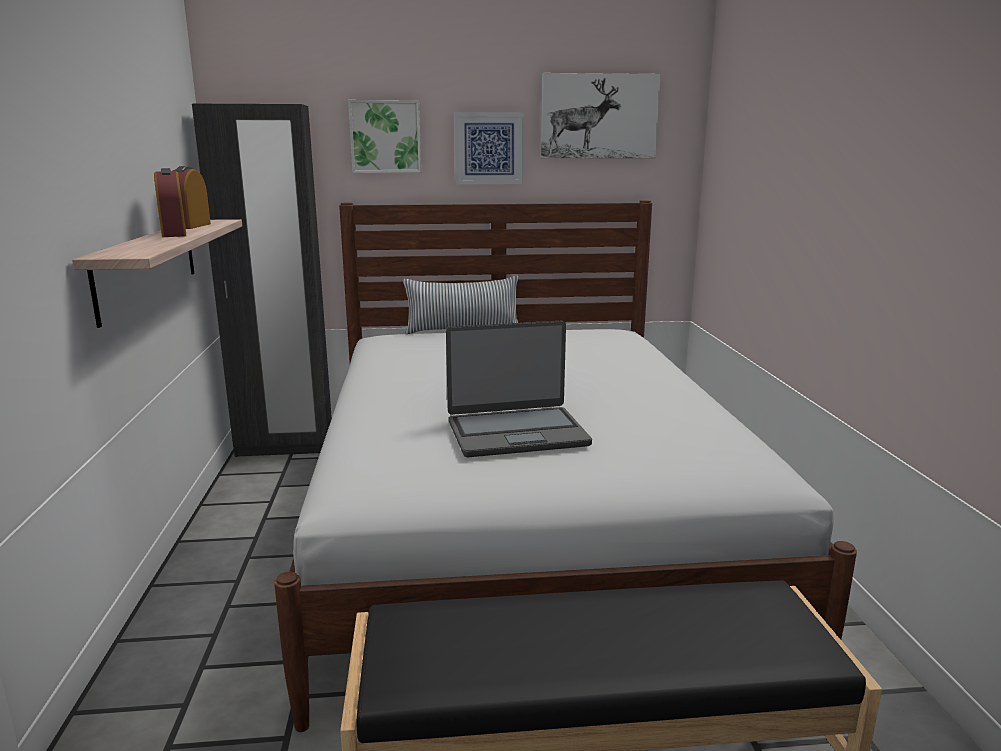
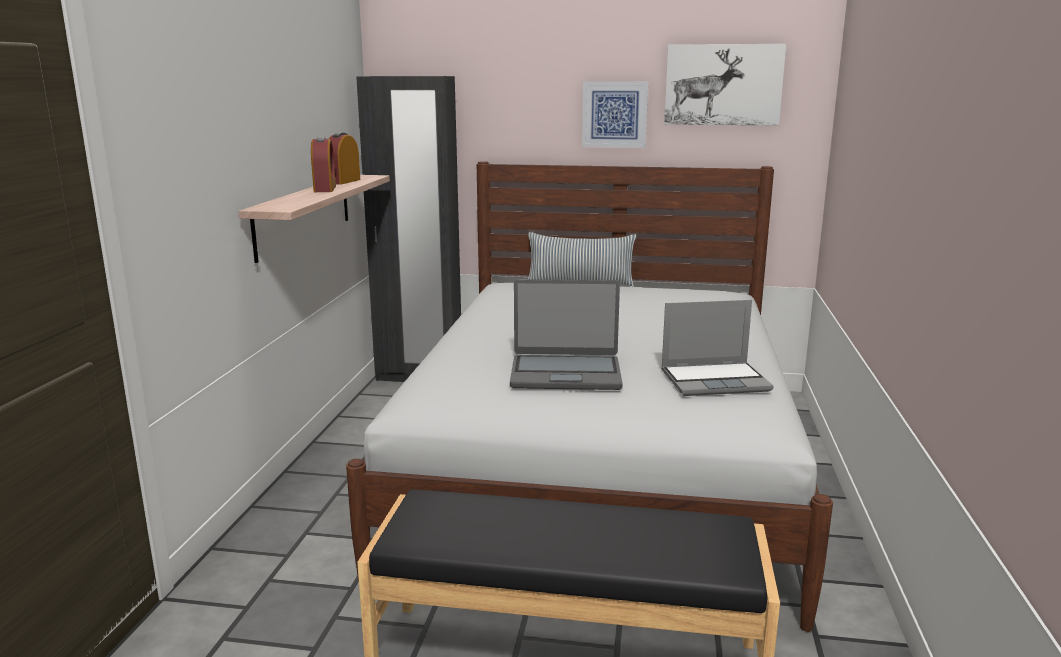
camera: 15 degrees right, 0 degrees up
(385, 137) = (521, 103): picture -> none
(681, 424) = (715, 380): none -> laptop

